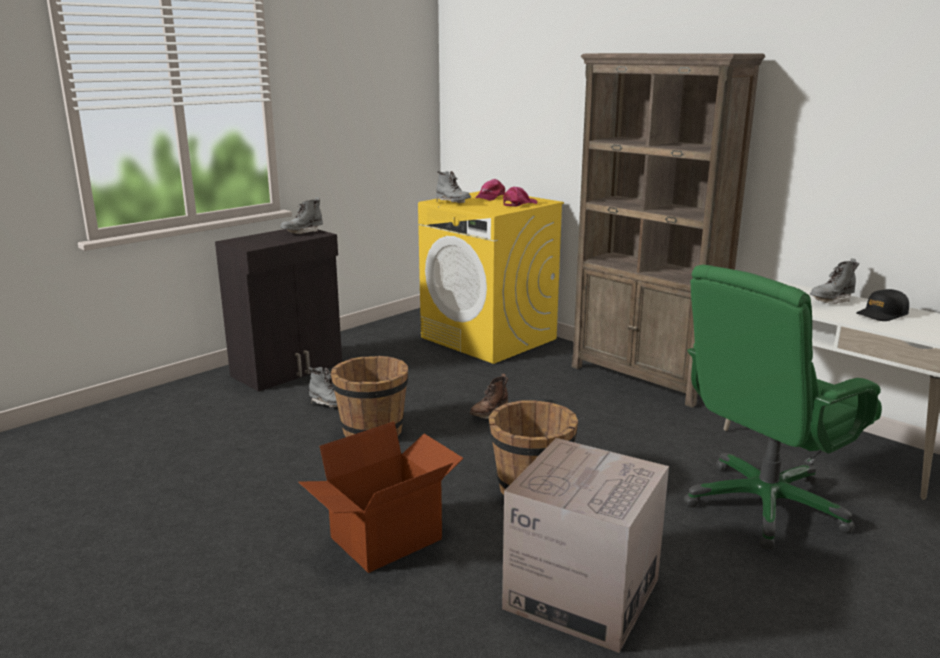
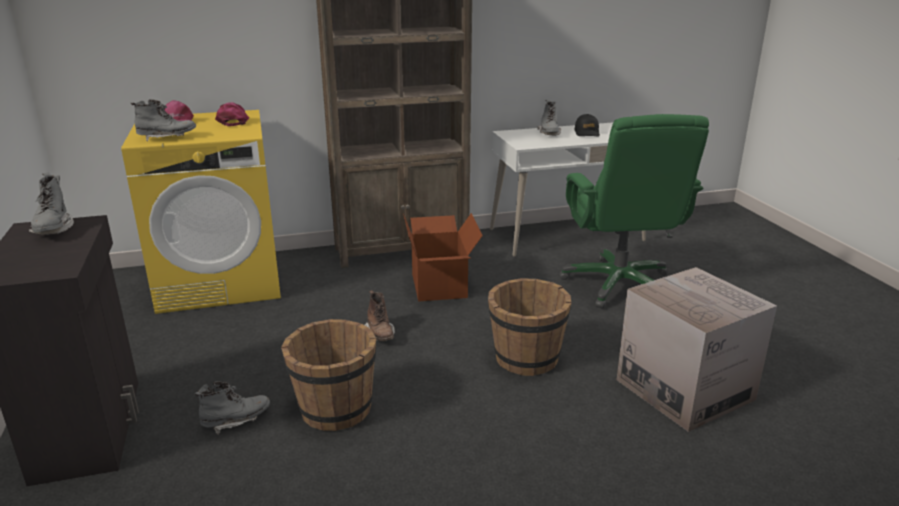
camera: 60 degrees left, 5 degrees up
(387, 540) = (555, 461): cardboard box -> cardboard box (440, 286)

